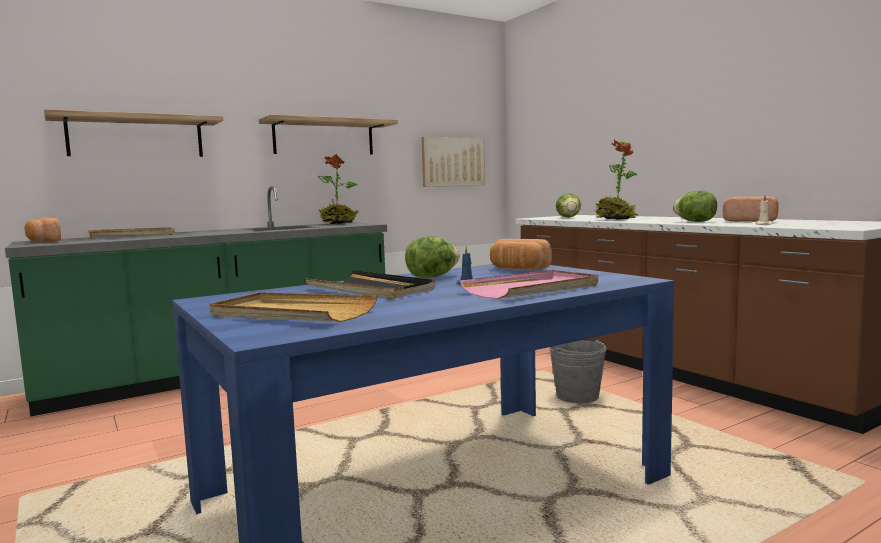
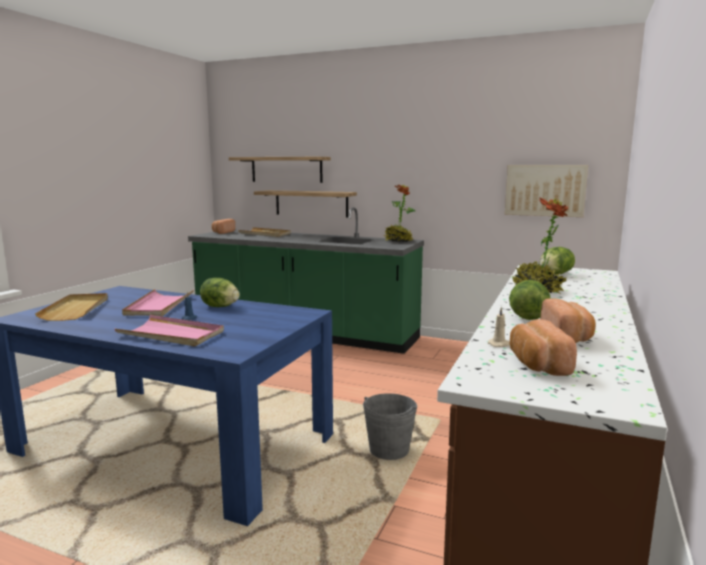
camera: 55 degrees right, 5 degrees up
(324, 138) = (410, 167): shelf -> shelf (311, 203)
(370, 289) = (159, 305): black tray -> pink tray
(518, 269) = (273, 317): bread -> bread (537, 365)

